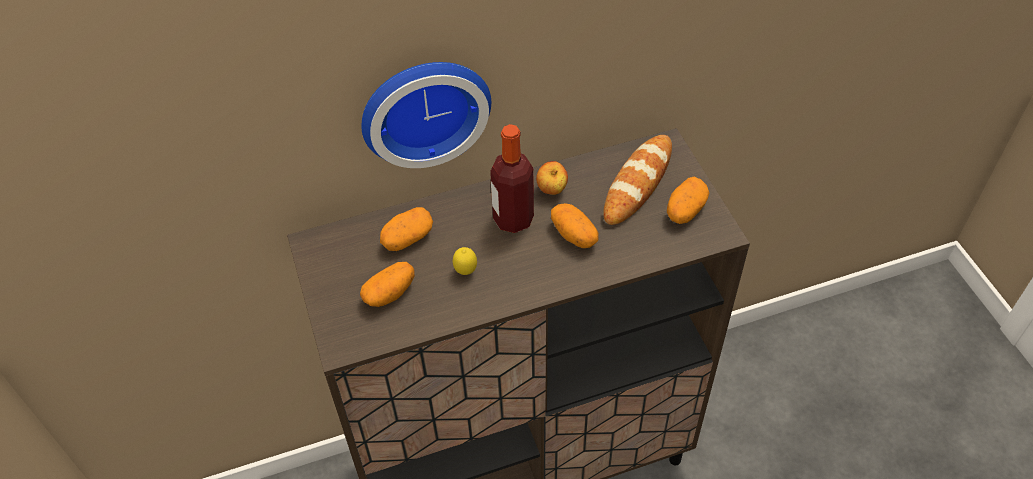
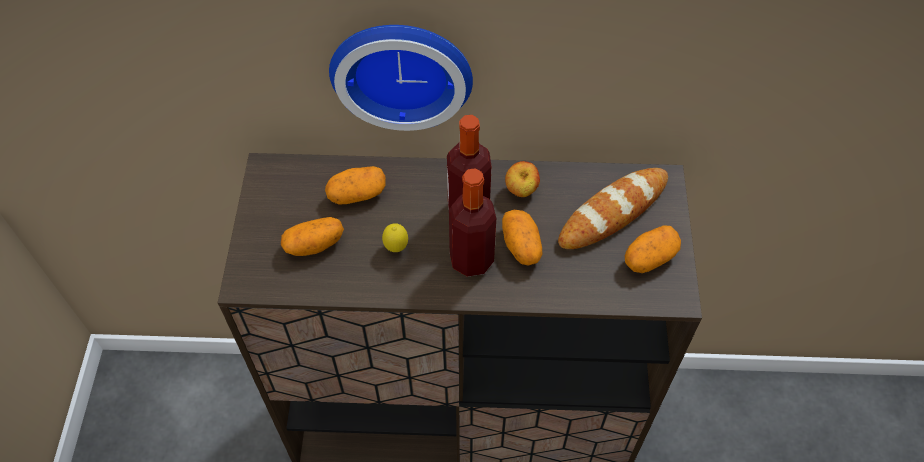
camera: 20 degrees right, 5 degrees up
(537, 259) = (471, 259): none -> bottle

